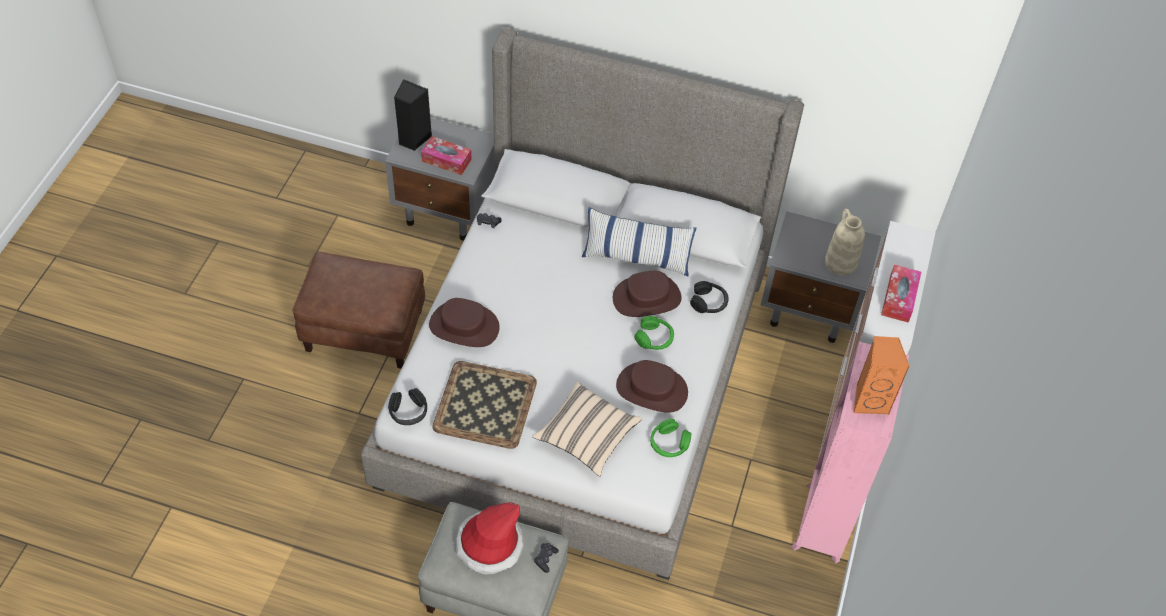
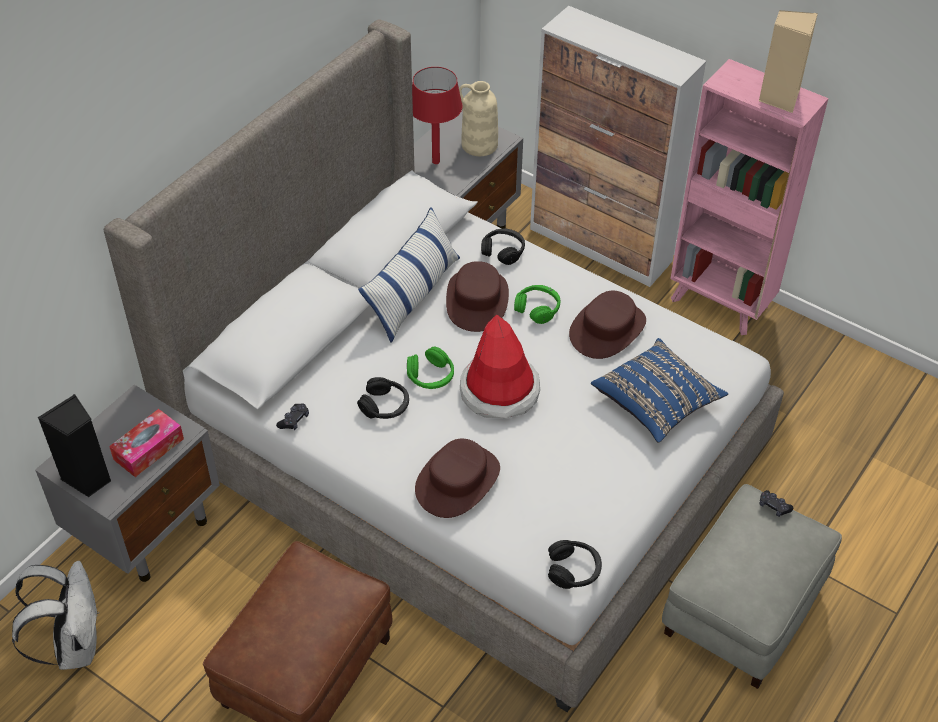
camera: 70 degrees left, 5 degrees down
(350, 206) = (74, 645): none -> white backpack
(486, 404) = (587, 484): tray -> none
(489, 545) = (745, 556): hat -> hat (499, 391)
(519, 269) = (385, 406): none -> black headphones
(586, 436) = (656, 402): beige pillow -> blue pillow
(669, 443) = (684, 334): green headphones -> green headphones (431, 376)
(804, 239) = (436, 161): none -> red table lamp
(870, 400) = (779, 98): orange speaker -> beige speaker
(899, 298) = (646, 51): tissue box -> none

